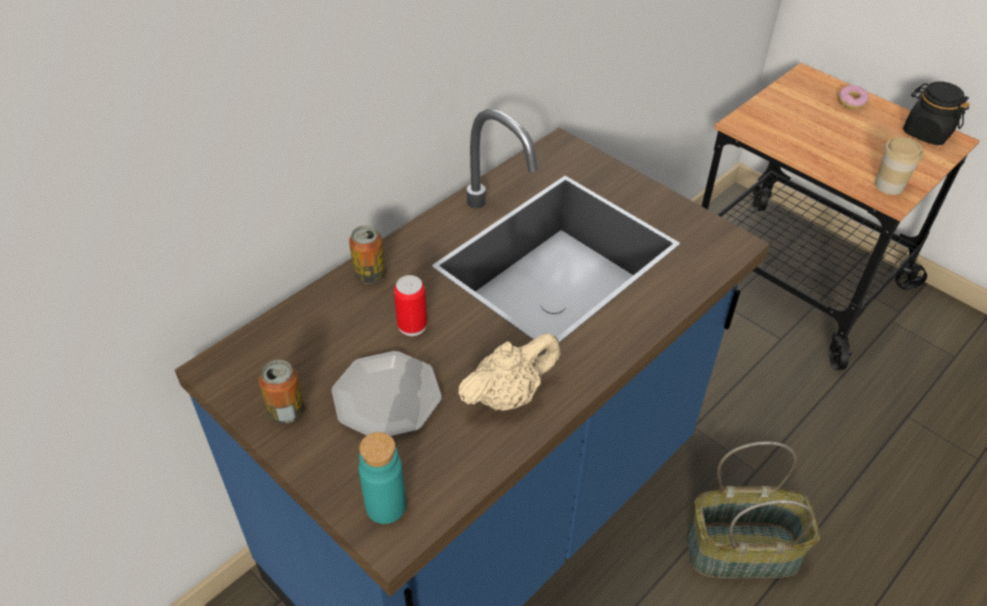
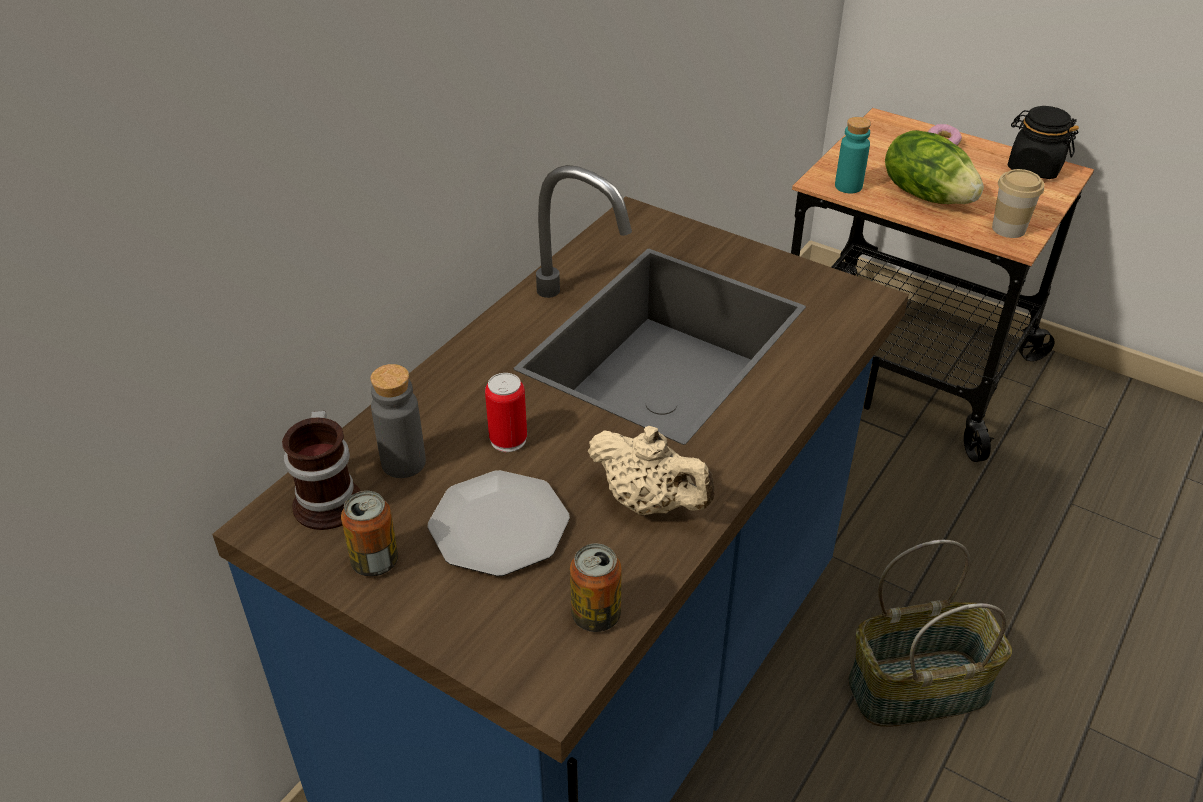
camera: 10 degrees left, 5 degrees down
(267, 354) = (331, 498): none -> mug
(328, 333) = (403, 463): none -> grey bottle
(370, 275) = (438, 389): can -> can (596, 615)
(386, 506) = (533, 652): turquoise bottle -> turquoise bottle (848, 186)
(508, 395) = (650, 502): beige teapot -> beige teapot turned 75 degrees clockwise
(826, 146) = (927, 195): none -> lettuce

